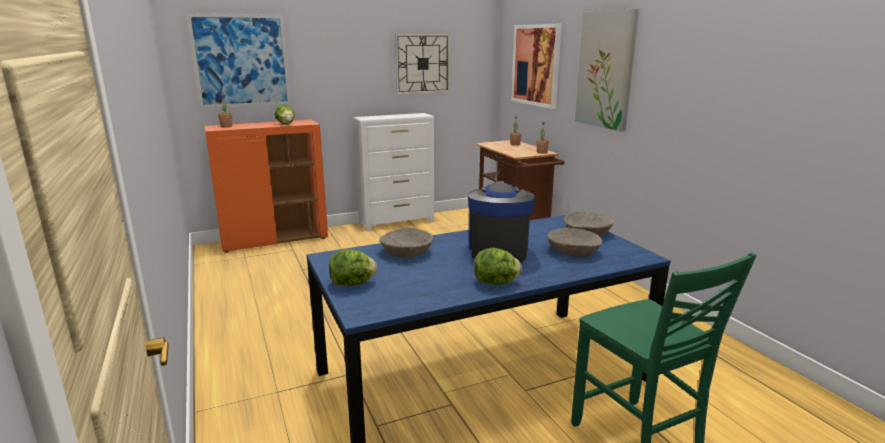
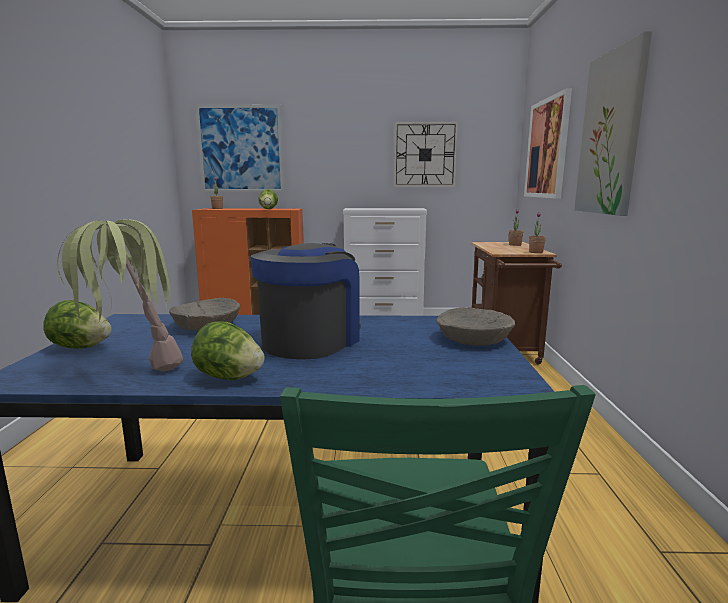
camera: 25 degrees right, 5 degrees down
(428, 292) = (129, 371): none -> potted plant
(573, 251) = (411, 358): beige bowl -> none

